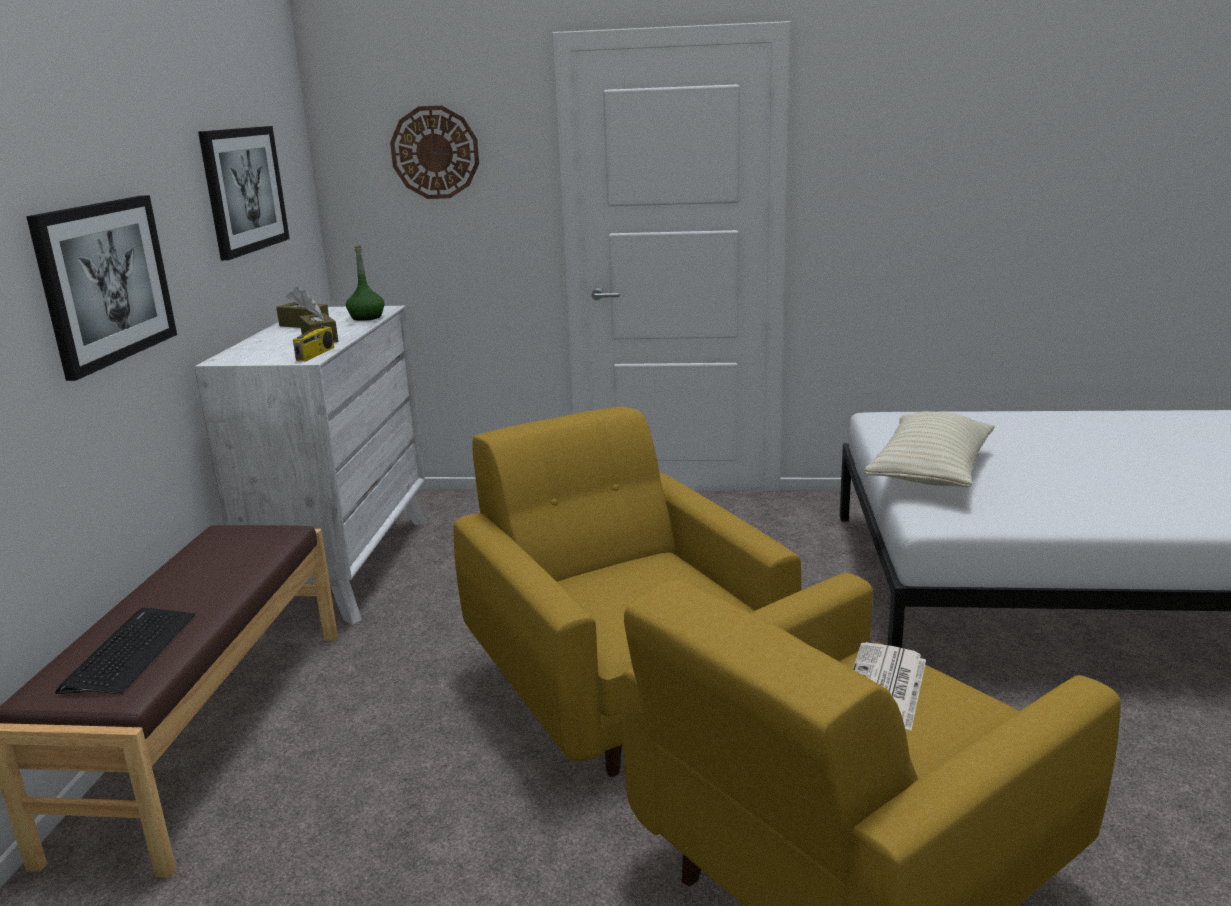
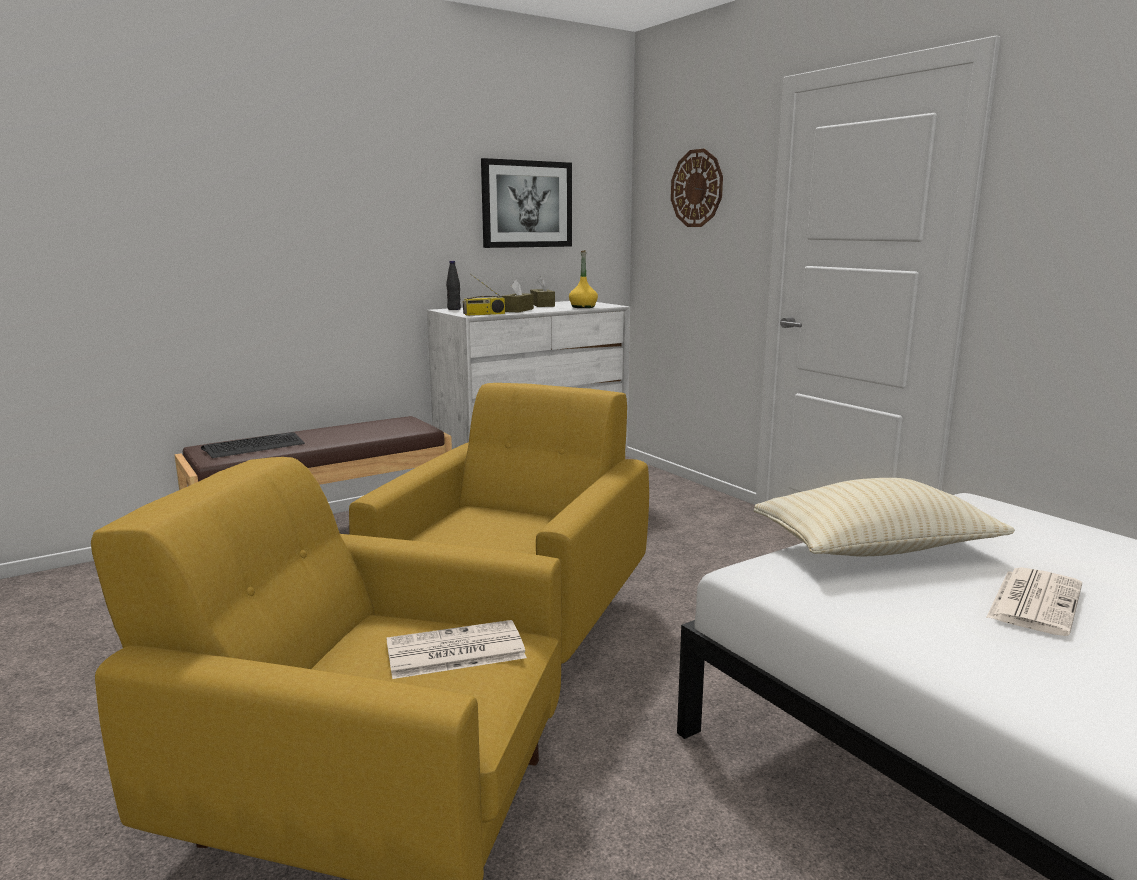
camera: 50 degrees right, 5 degrees down
(105, 282) = (353, 239): picture -> none
(232, 356) = (454, 309): none -> black bottle
(366, 317) = (583, 307): green bottle -> yellow bottle
(1053, 468) = (1034, 601): none -> newspaper

